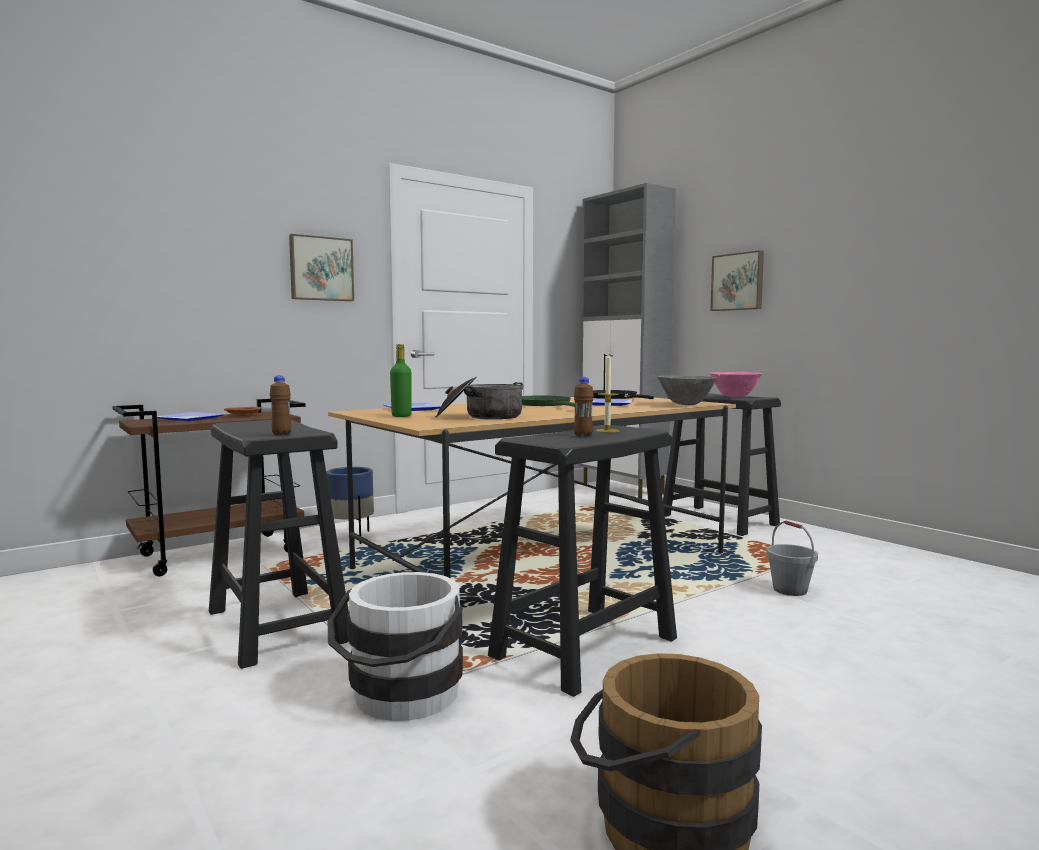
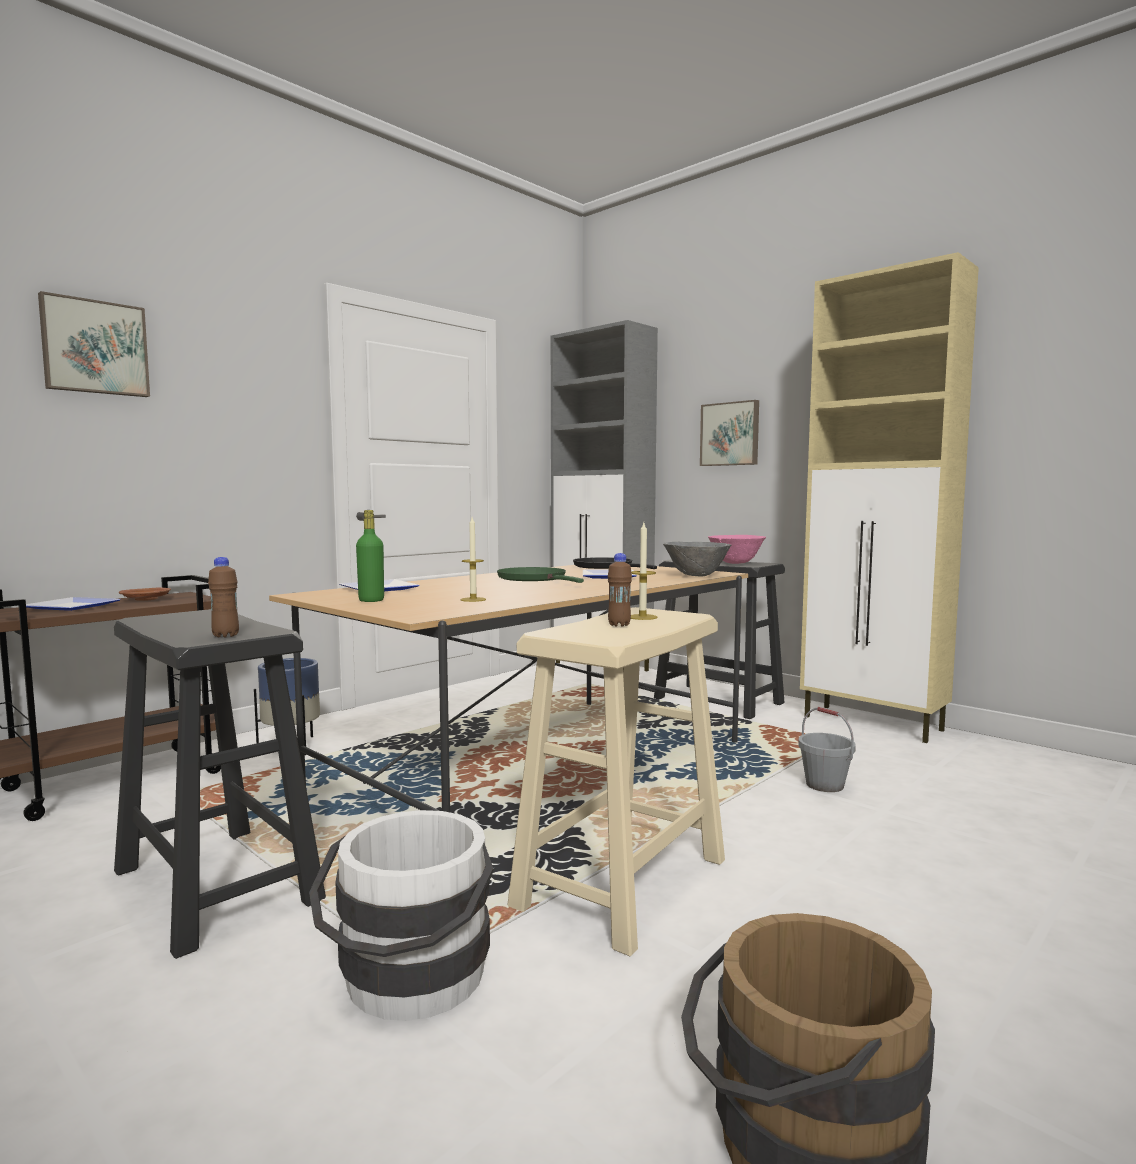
camera: 10 degrees left, 0 degrees up
(321, 269) = (243, 411): picture -> picture (94, 347)
(480, 417) = (473, 599): cooking pot -> candle
(584, 648) = (621, 883): black stool -> beige stool
(859, 545) = (874, 724): none -> beige cabinet

